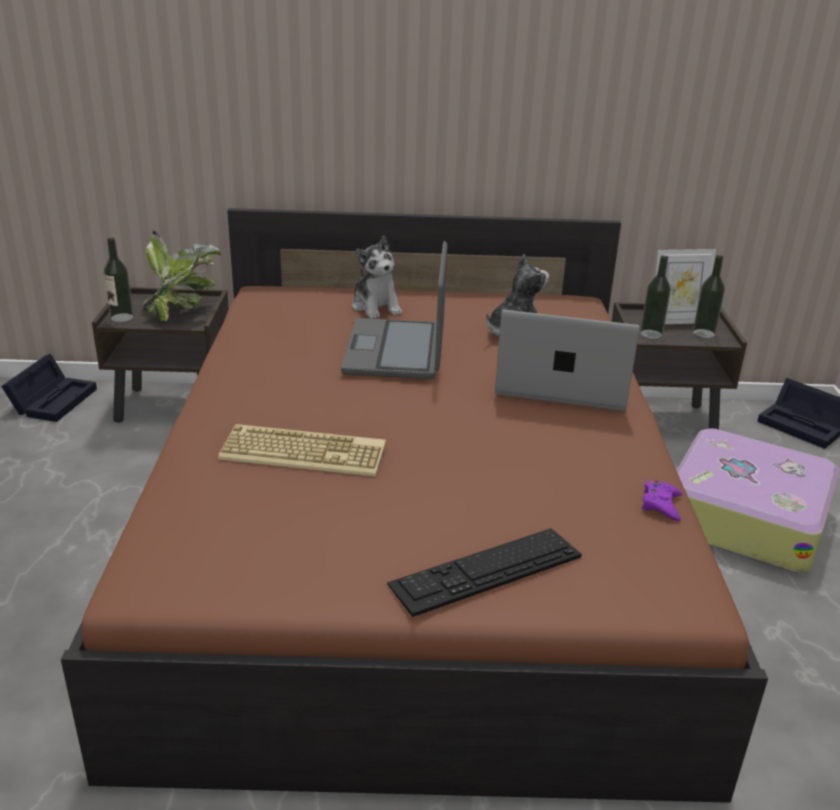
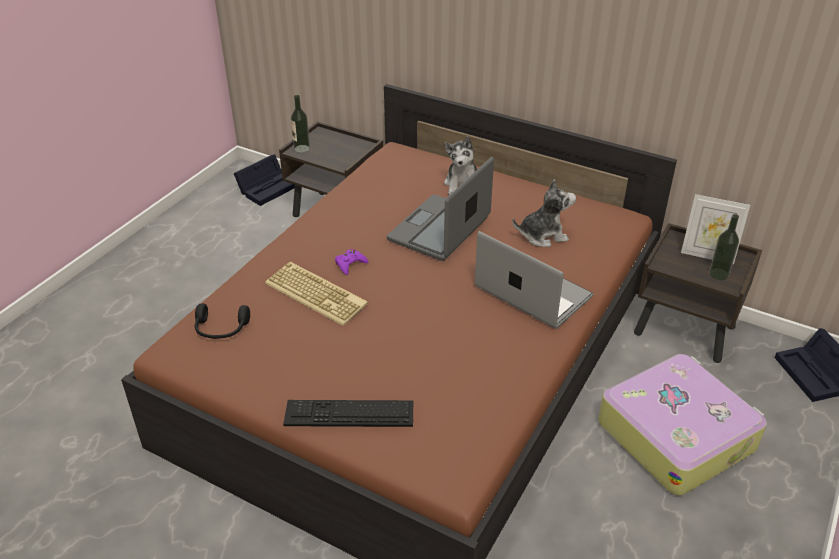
camera: 30 degrees right, 10 degrees up
(183, 310) = (343, 151): potted plant -> none
(201, 530) = (221, 329): none -> black headphones
(651, 334) = (671, 262): bottle -> none
(661, 504) = (504, 410): purple game controller -> purple game controller (350, 264)

